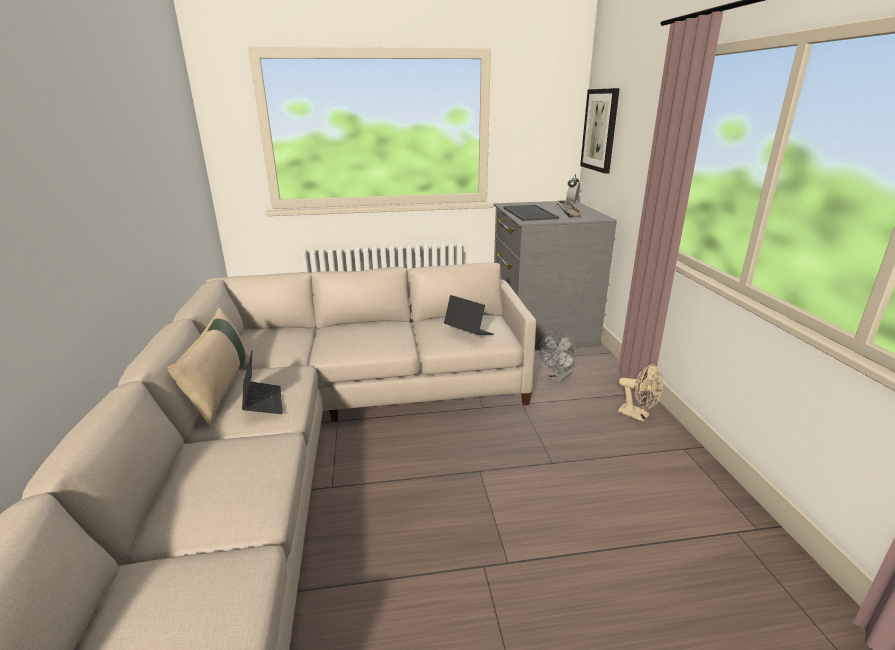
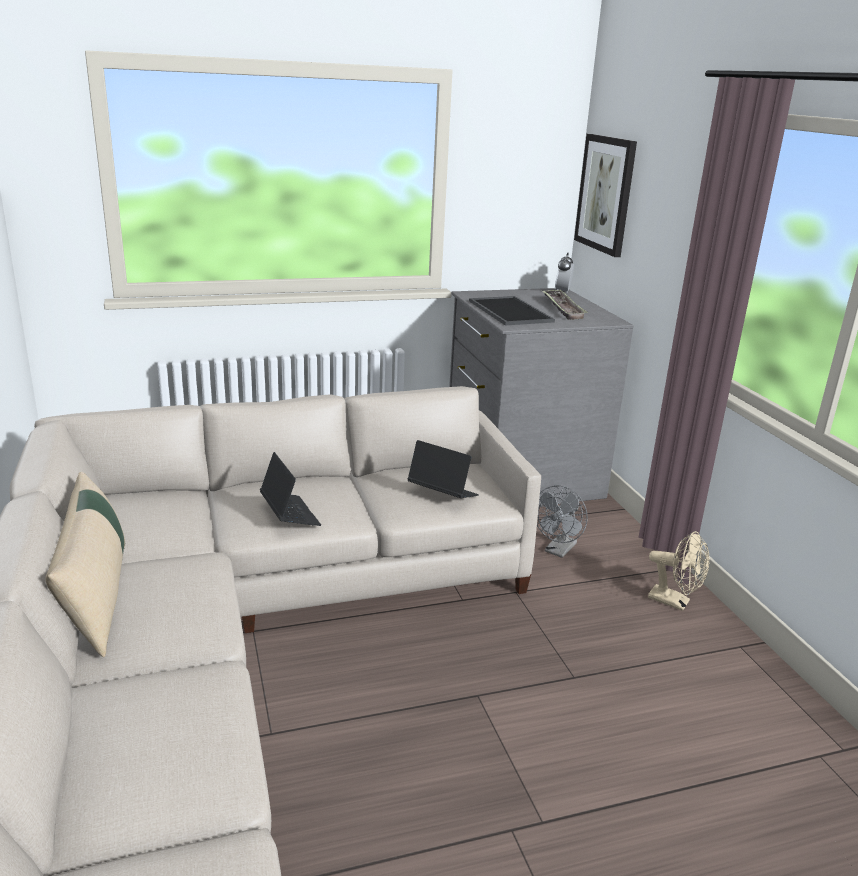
camera: 10 degrees left, 0 degrees up
(263, 402) = (173, 617): laptop -> laptop (289, 514)

